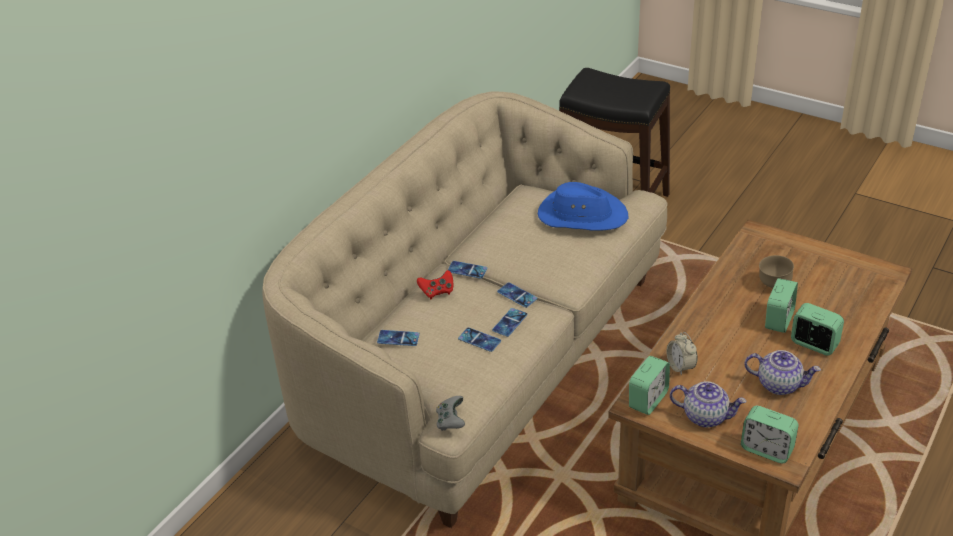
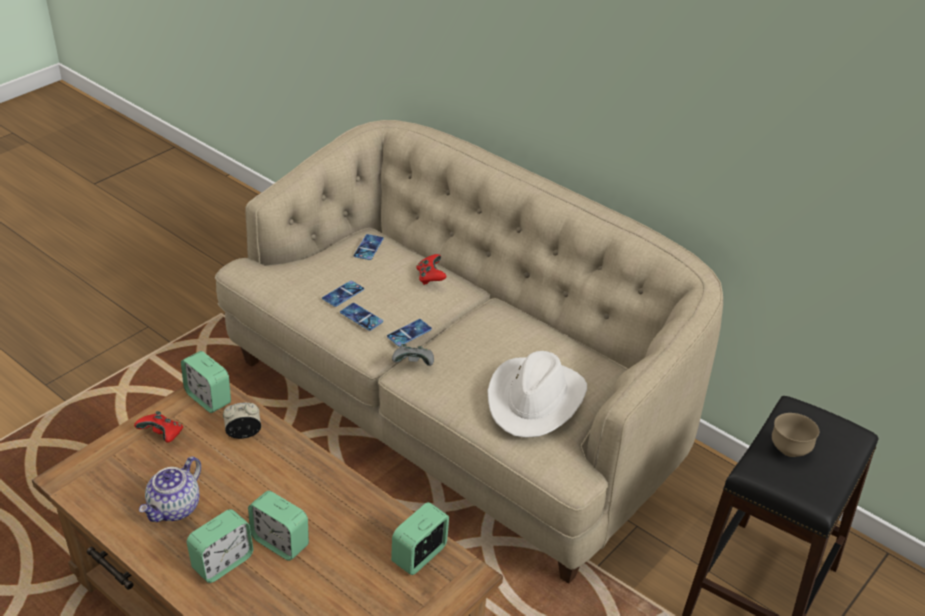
camera: 95 degrees right, 0 degrees up
(450, 421) = (245, 267): grey game controller -> grey game controller (414, 363)
(467, 270) = (464, 304): phone -> none
(581, 215) = (535, 400): blue hat -> white hat
(706, 416) = (162, 435): teapot -> red game controller
(766, 449) = (91, 469): alarm clock -> alarm clock (420, 555)
(773, 285) = (349, 558): brown bowl -> brown bowl (789, 450)

